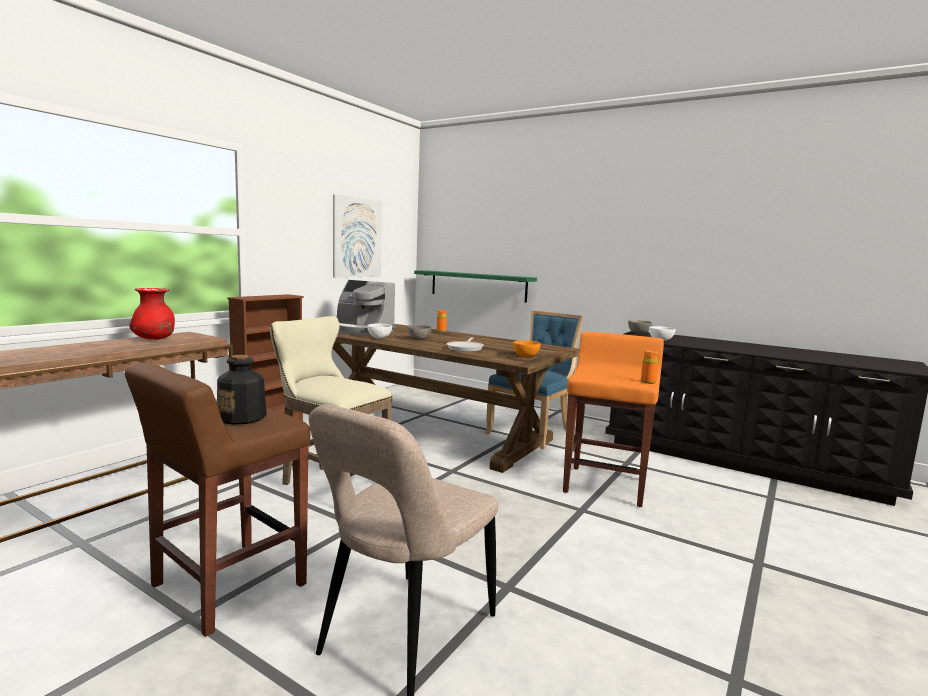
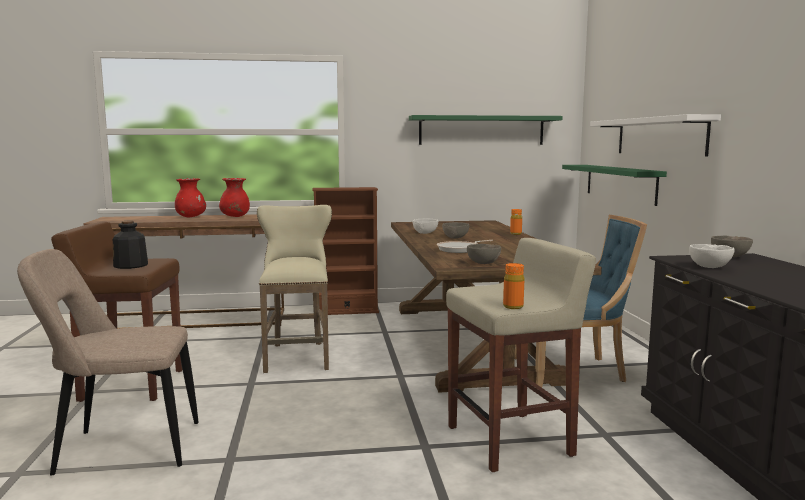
camera: 50 degrees right, 0 degrees up
(88, 346) = (191, 217): none -> red vase
(357, 238) = (481, 130): picture -> green shelf
(361, 331) = (438, 226): coffee machine -> none
(526, 252) = (659, 136): none -> white shelf
(526, 357) = (484, 263): orange bowl -> grey bowl
(606, 485) = (511, 441): orange stool -> beige stool

